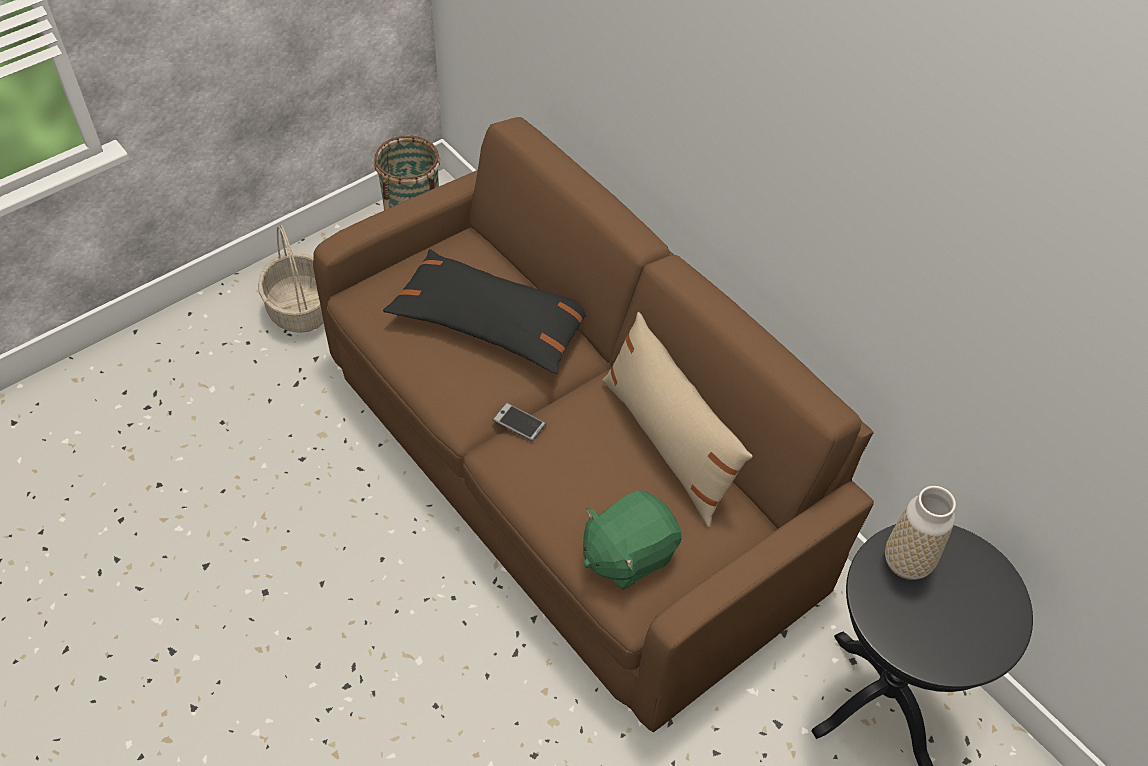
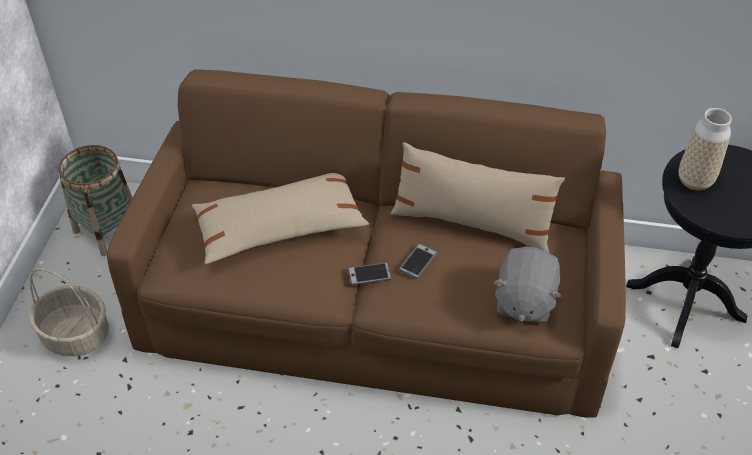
camera: 40 degrees left, 5 degrees down
(490, 322) = (279, 227): black pillow -> beige pillow
(573, 443) = (418, 262): none -> phone
(628, 554) = (524, 301): green plush toy -> grey plush toy

